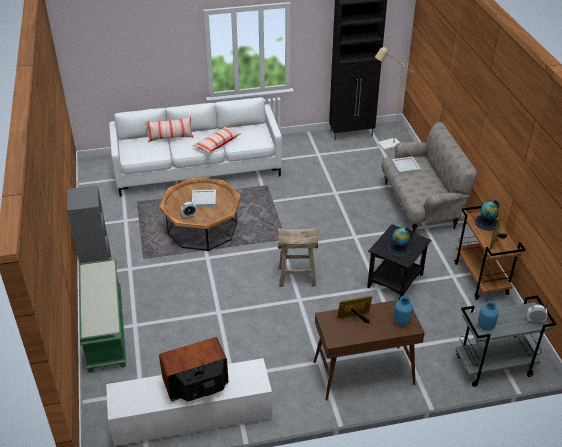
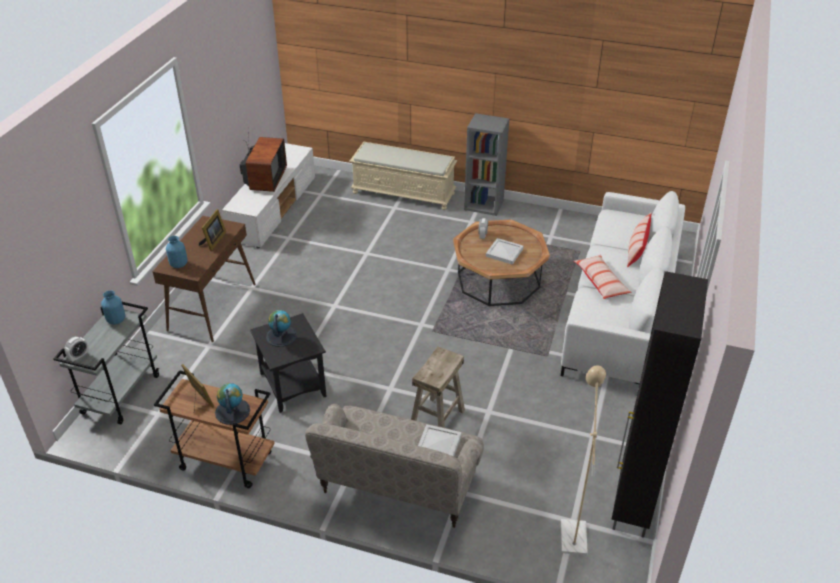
camera: 120 degrees right, 0 degrees up
(104, 329) = (404, 193): green bench -> beige bench
(297, 276) = (367, 317): beige stool -> beige stool (437, 419)

